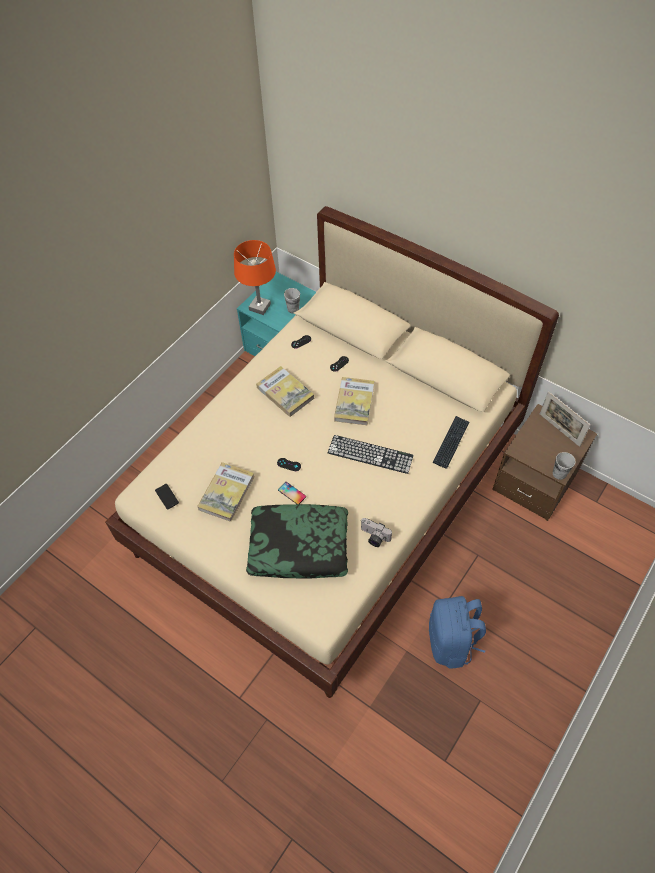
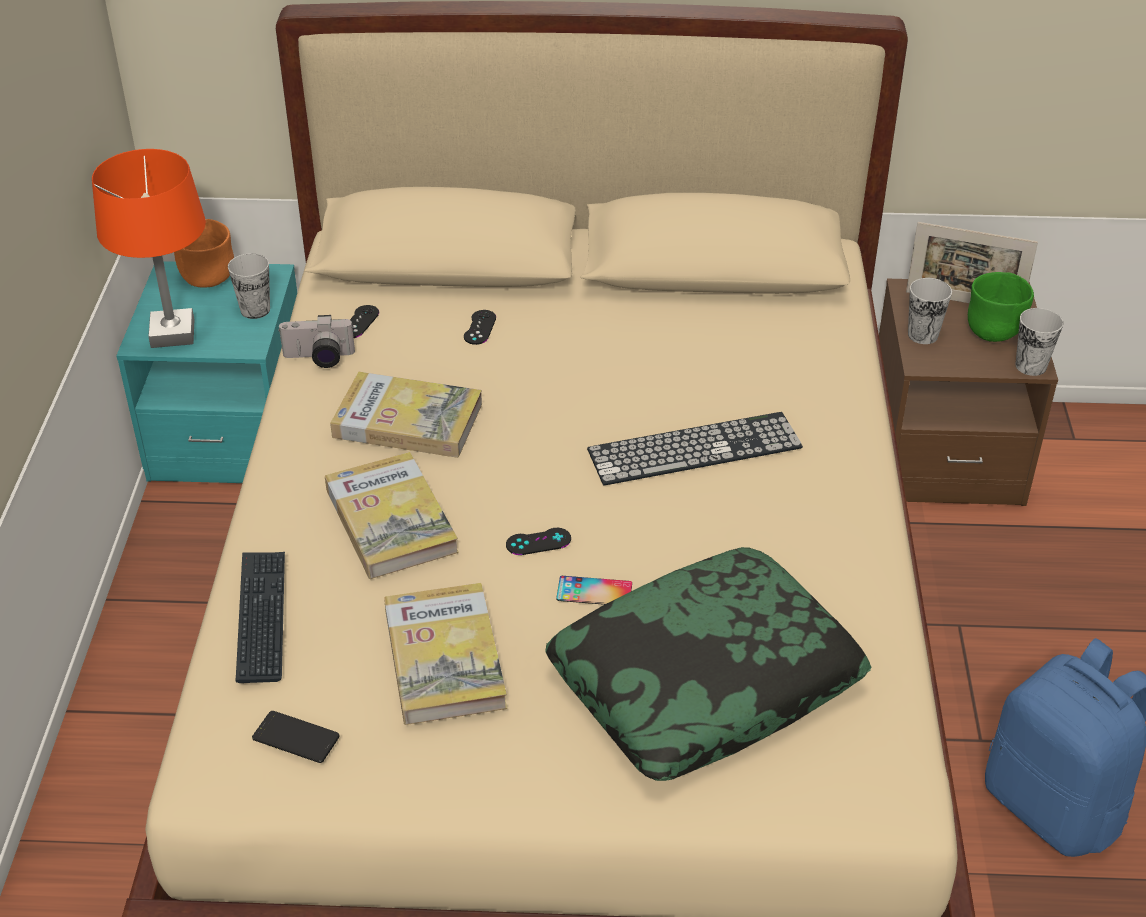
camera: 35 degrees left, 15 degrees down
(287, 287) = (207, 278): none -> orange bowl
(354, 402) = (575, 378): book -> book (391, 520)
(373, 537) = (844, 587): camera -> camera (318, 359)
(451, 442) = (831, 364): keyboard -> keyboard (261, 617)
(528, 437) = (922, 335): none -> cup
(559, 450) = (994, 332): none -> green bowl

